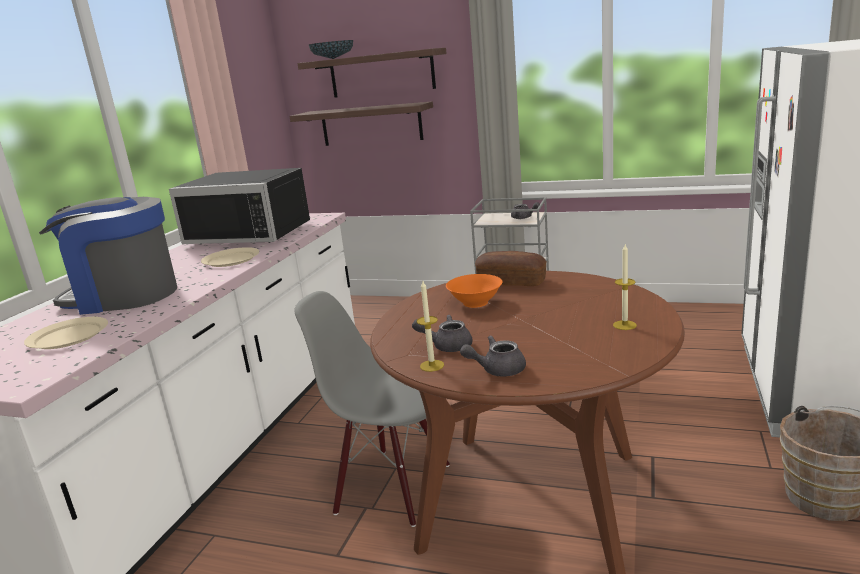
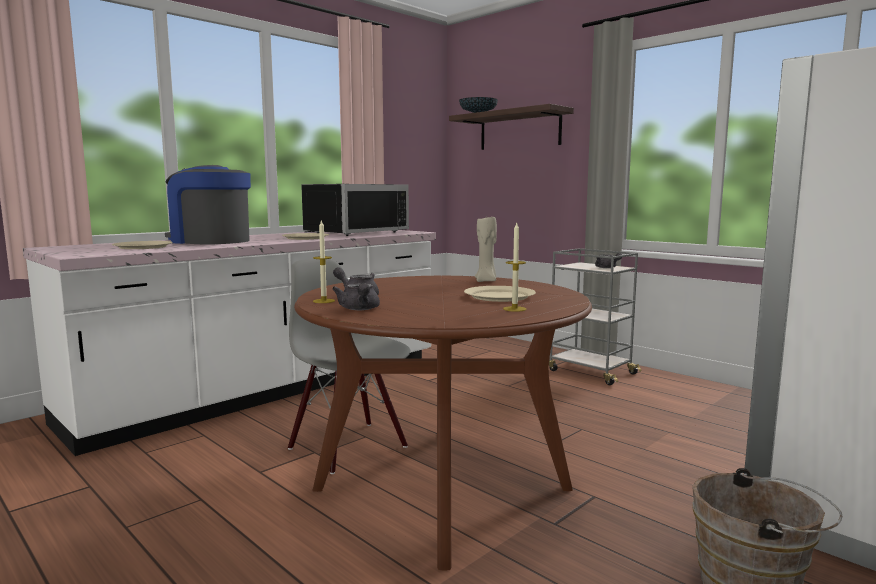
camera: 25 degrees right, 10 degrees down
(254, 233) = (352, 232): black microwave -> black microwave turned 90 degrees counterclockwise
(371, 124) = (506, 175): shelf -> none
(476, 303) = (432, 285): orange bowl -> none
(497, 370) = (359, 309): grey teapot -> grey teapot turned 120 degrees counterclockwise
(511, 282) = (486, 281): bread -> beige candle
(572, 307) = (499, 296): none -> beige plate

